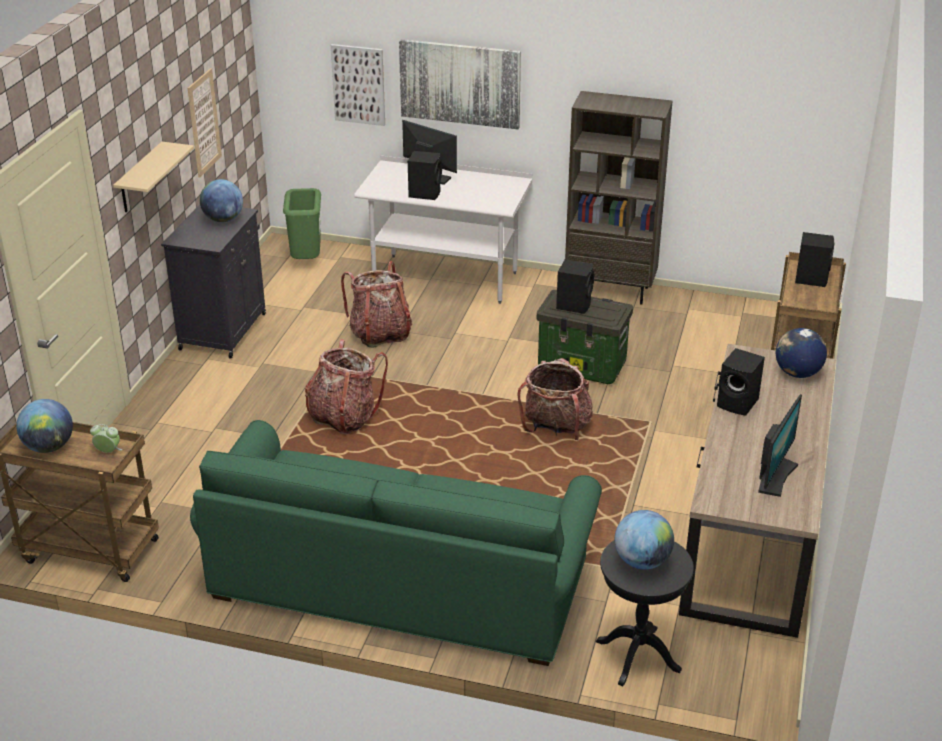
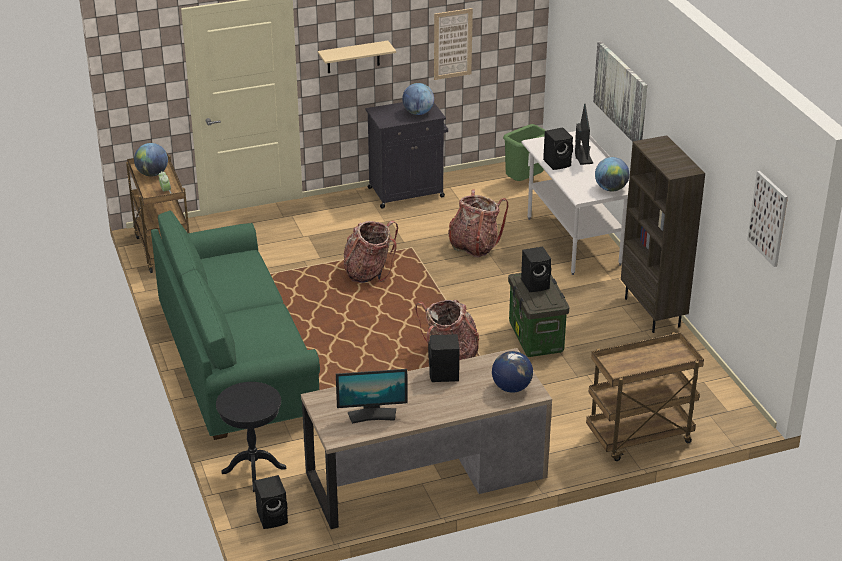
camera: 55 degrees right, 0 degrees up
(358, 84) = (582, 65): picture -> picture (768, 218)
(642, 561) = (248, 399): globe -> globe (611, 189)
(811, 278) = (662, 356): black speaker -> black speaker (273, 517)

